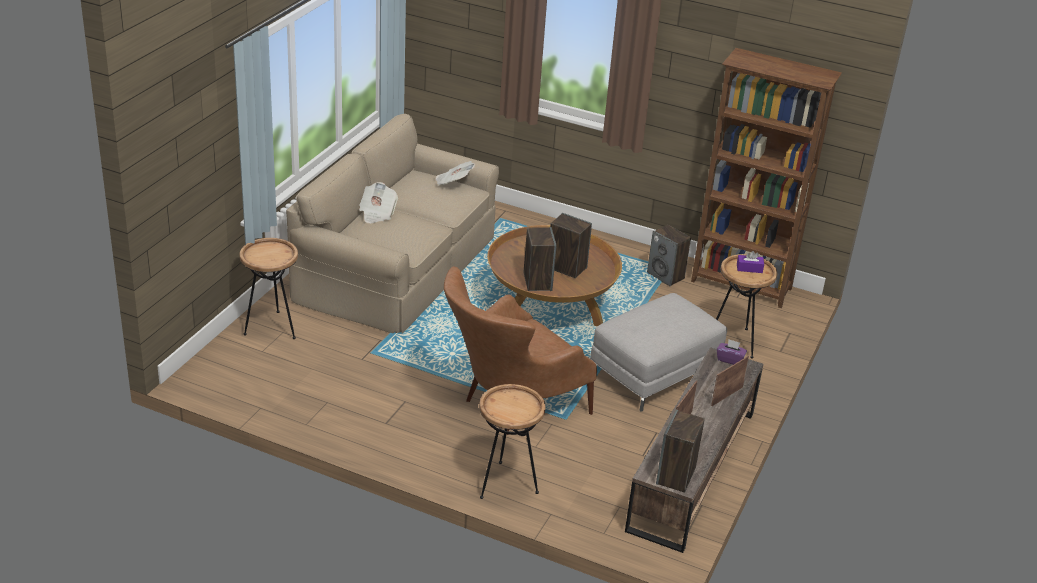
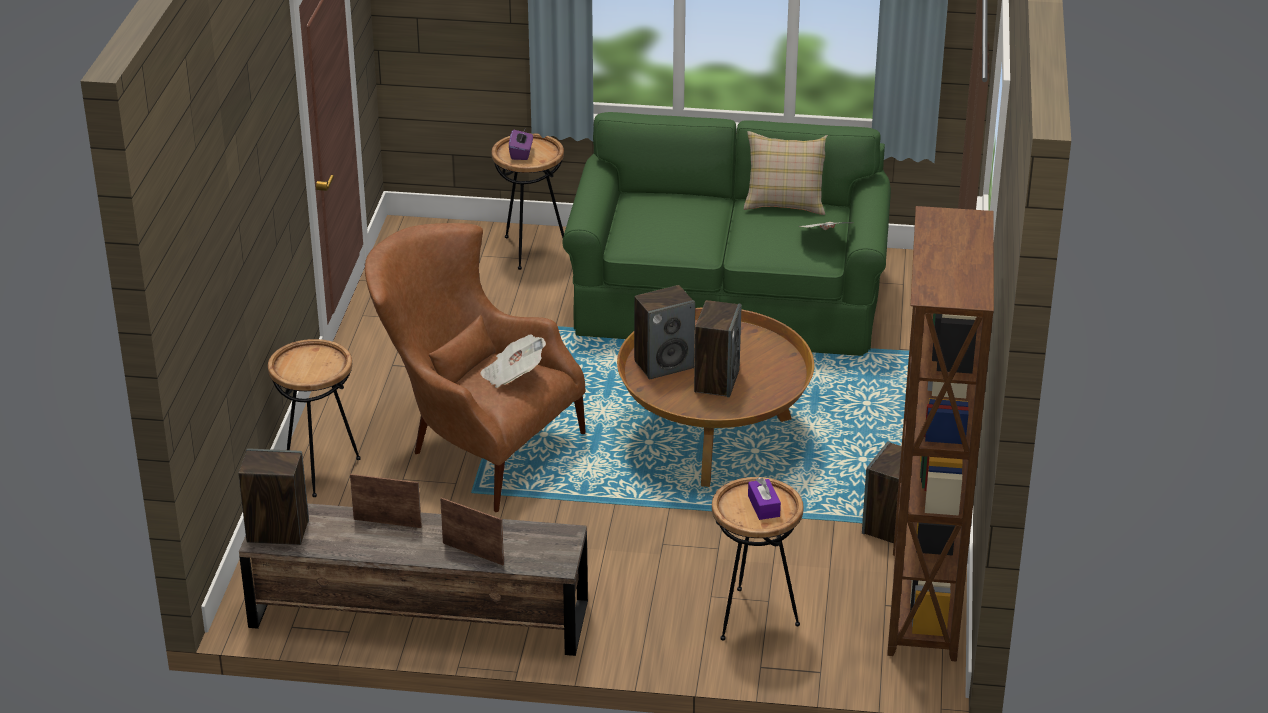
camera: 75 degrees right, 0 degrees up
(376, 213) = (695, 202): newspaper -> newspaper (513, 375)
(397, 266) = (729, 300): beige sofa -> green sofa
(398, 184) = (785, 202): none -> beige pillow
(654, 371) = (626, 550): grey ottoman -> none
(730, 359) = (565, 546): purple tissue box -> purple tissue box (521, 153)

